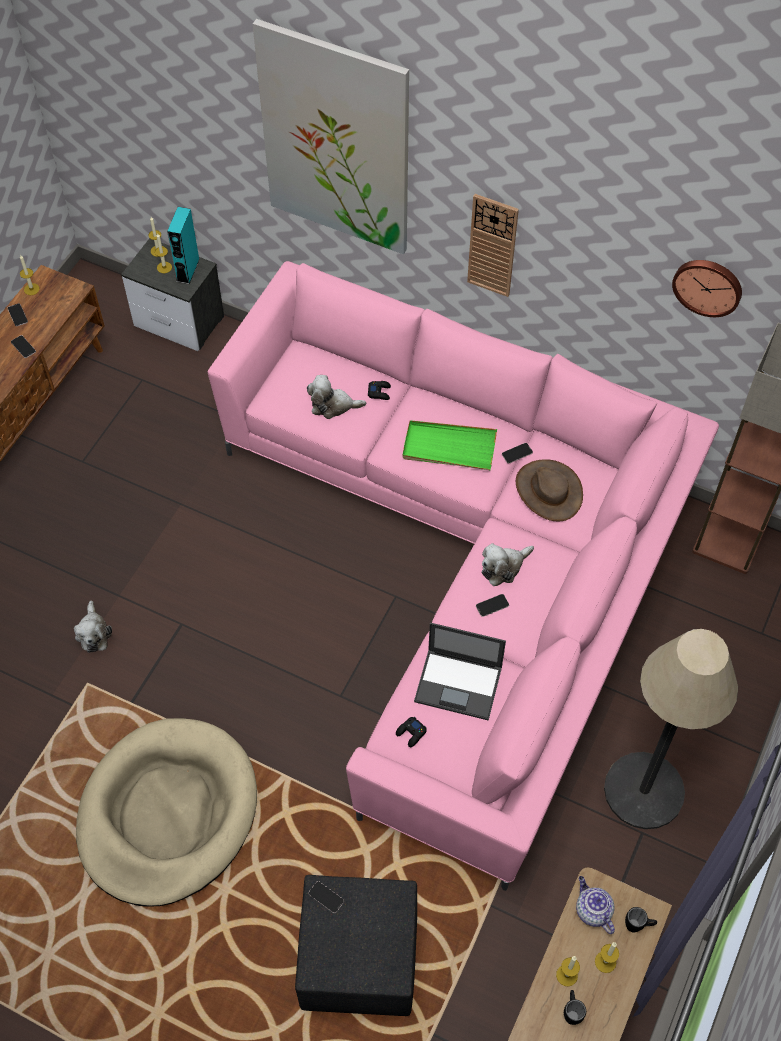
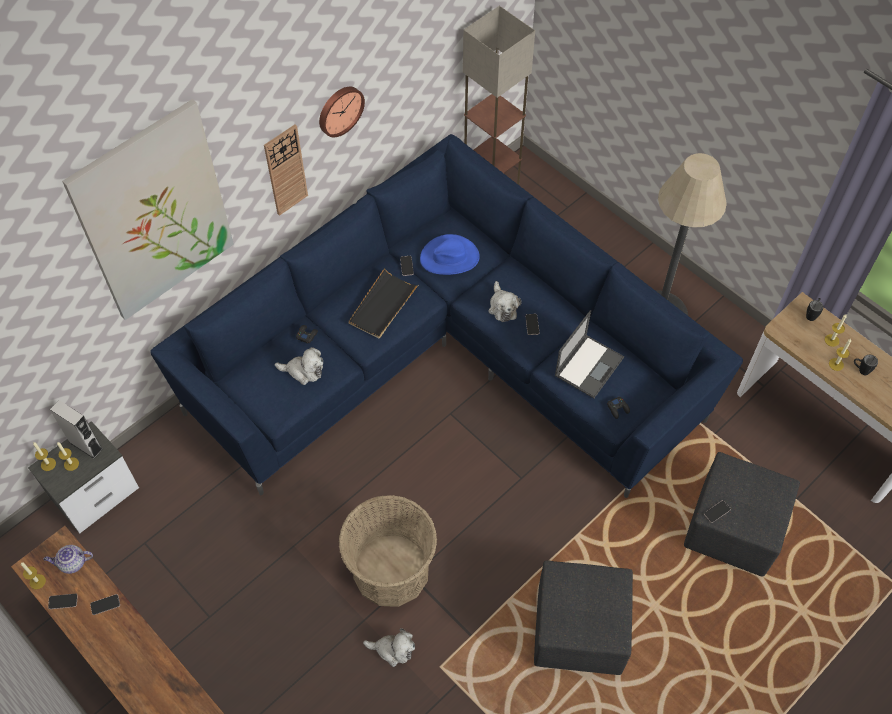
camera: 70 degrees left, 0 degrees up
(168, 814) = (579, 632): beige dog bed -> black ottoman
(182, 601) = (391, 570): none -> basket
(188, 270) = (86, 445): turquoise speaker -> grey speaker
(333, 405) = (303, 371): plush toy -> plush toy turned 105 degrees counterclockwise
(449, 447) = (382, 306): green tray -> black tray
(470, 568) = (446, 357): pink sofa -> blue sofa
(548, 491) = (449, 257): brown hat -> blue hat
(592, 910) = (795, 335): teapot -> teapot (72, 563)
(708, 286) = (417, 50): wall clock -> wall clock (339, 110)

